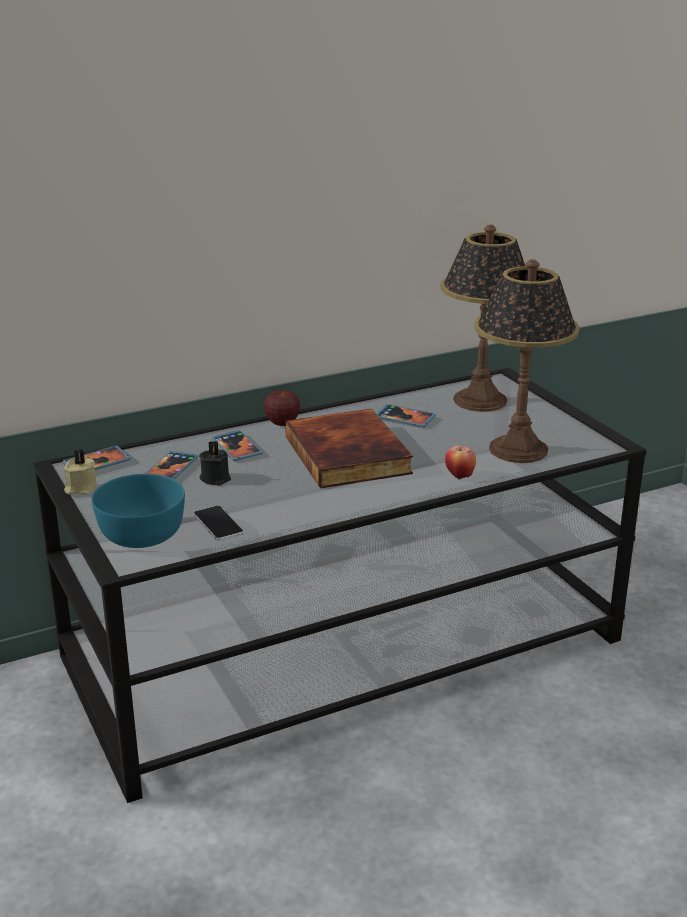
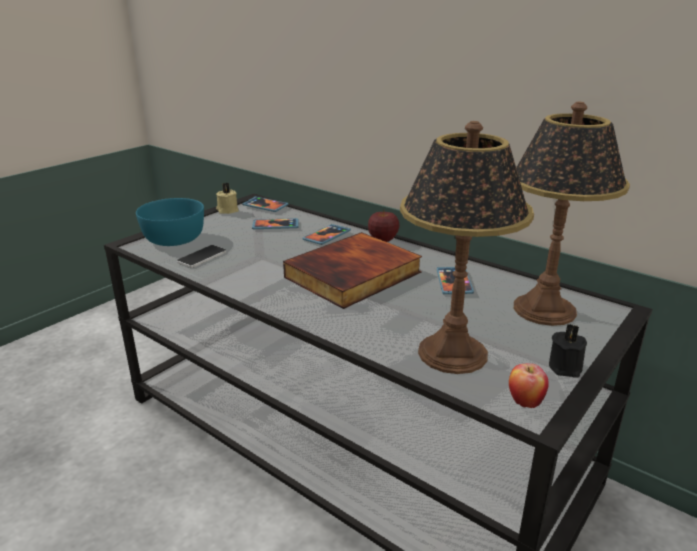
camera: 65 degrees right, 0 degrees up
(215, 478) = (272, 241): black candle -> black candle (566, 366)
(459, 476) = (358, 332): apple -> apple (524, 402)

